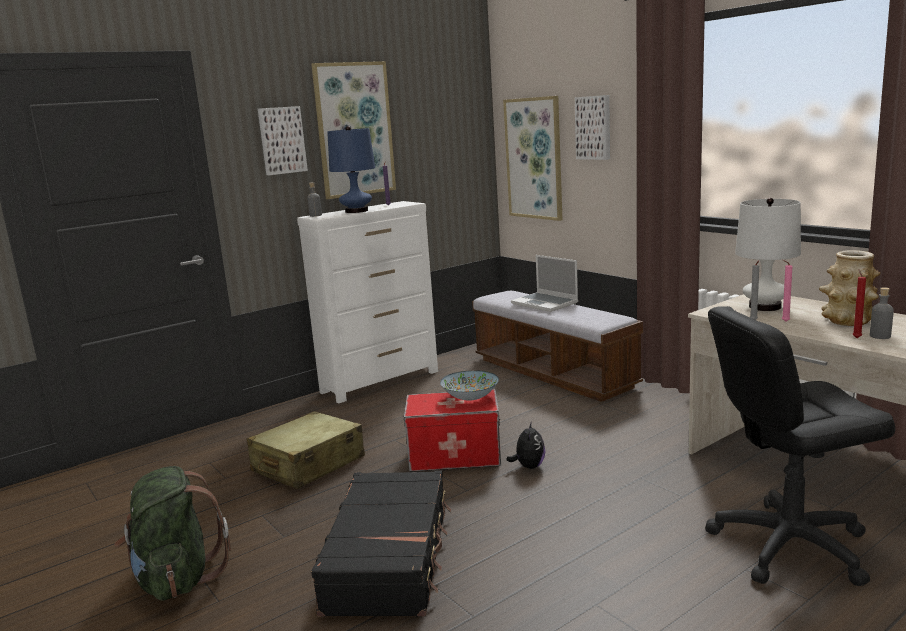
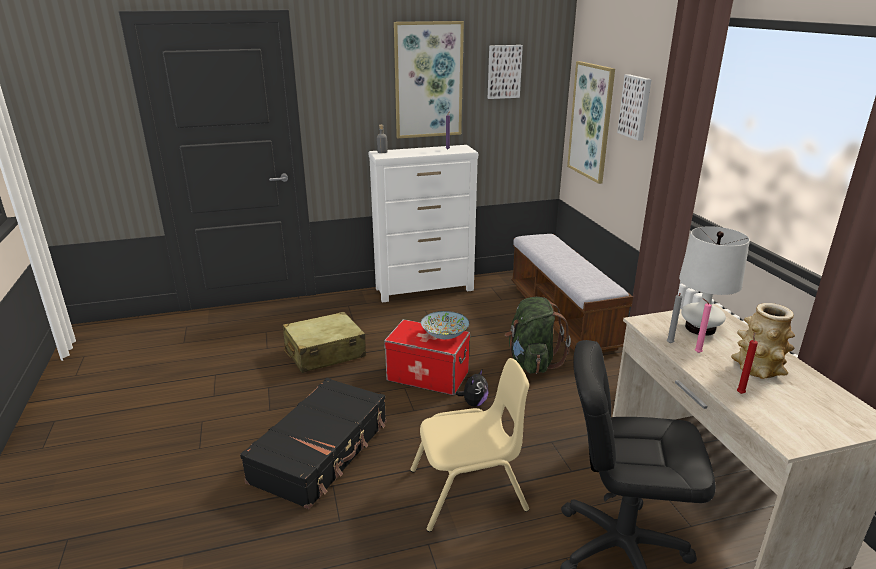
camera: 20 degrees right, 10 degrees up
(177, 578) = (188, 422): green backpack -> green backpack (532, 362)
(281, 140) = (361, 86): picture -> picture (503, 71)
(356, 211) = (416, 152): blue table lamp -> none
(545, 303) = (564, 257): laptop -> none
(595, 544) = (468, 491): none -> beige chair
(880, 336) = (765, 398): grey bottle -> none

